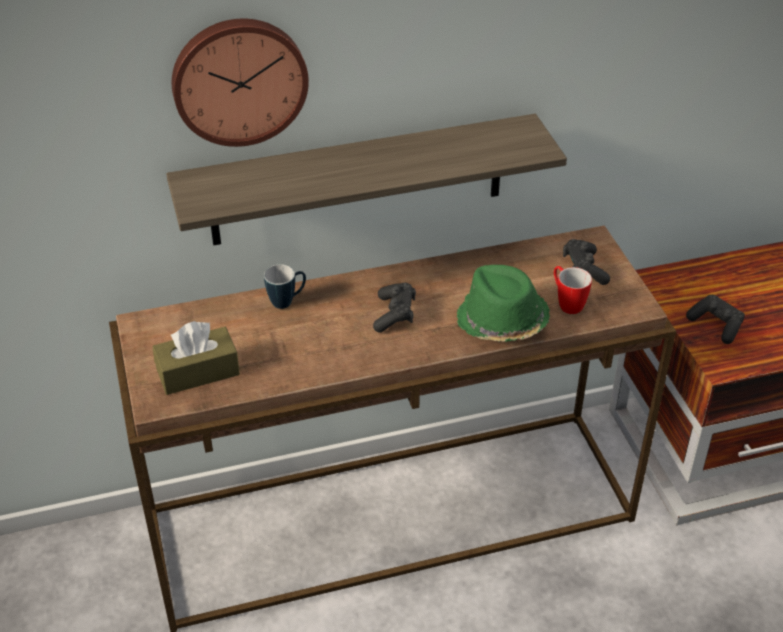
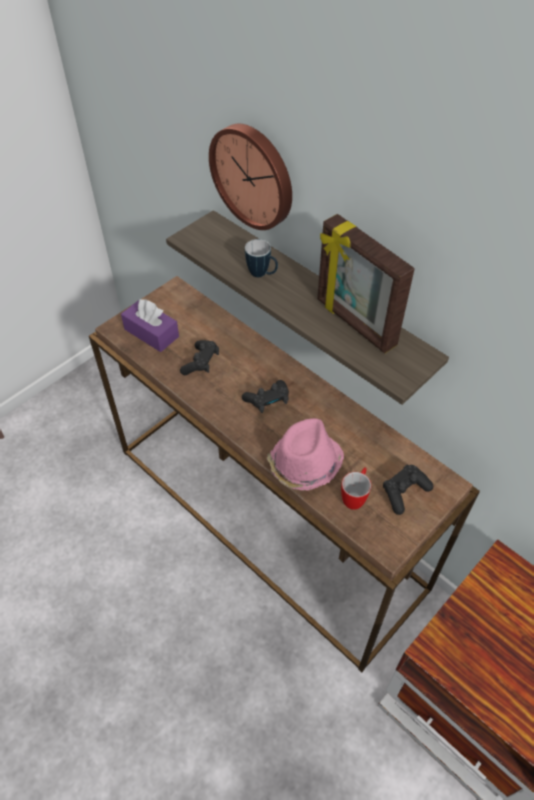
camera: 60 degrees right, 10 degrees up
(198, 372) = (151, 333): brown tissue box -> purple tissue box
(287, 301) = (241, 342): mug -> mug (262, 274)
(446, 146) = (354, 323): none -> picture frame
(501, 322) = (304, 464): green hat -> pink hat
(716, 325) = (479, 628): black game controller -> black game controller (201, 363)

